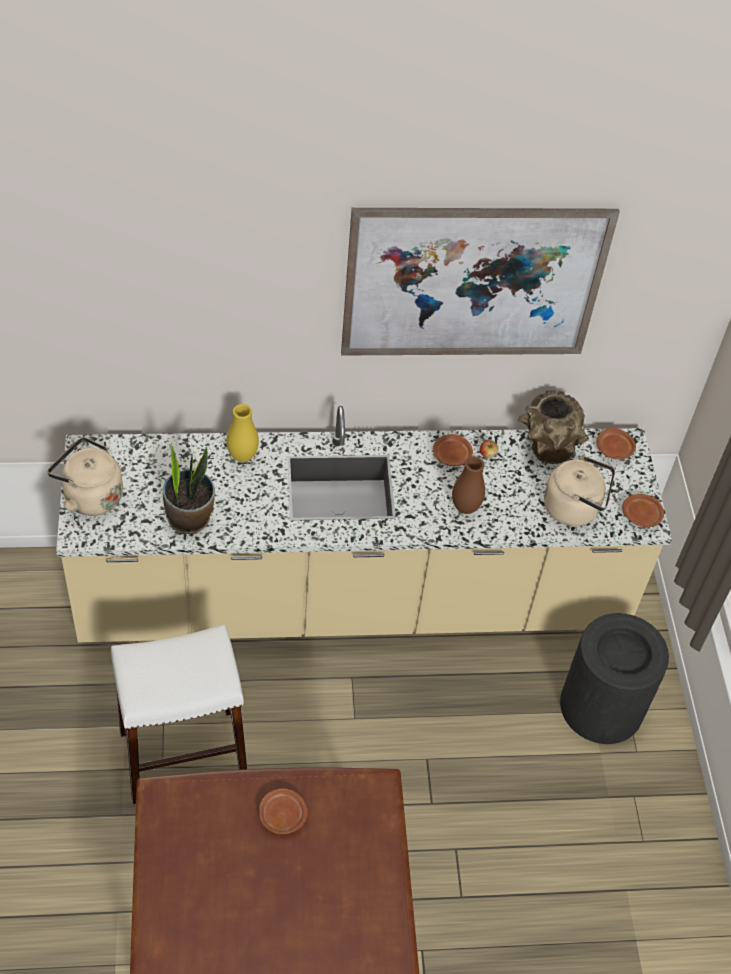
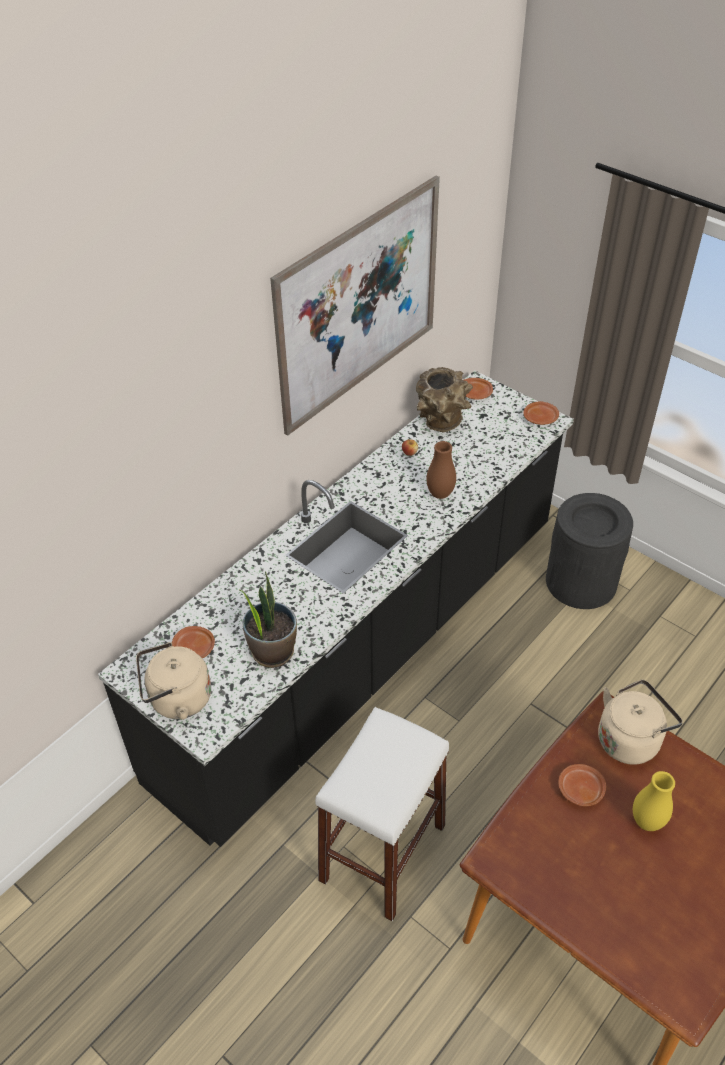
camera: 40 degrees left, 5 degrees down
(242, 456) = (254, 580): yellow vase -> yellow vase (647, 821)
(353, 599) = (364, 648): beige counter -> black counter
(451, 455) = (389, 470): brown plate -> brown plate (194, 649)
(574, 508) = (501, 443): beige kettle -> beige kettle (630, 739)

